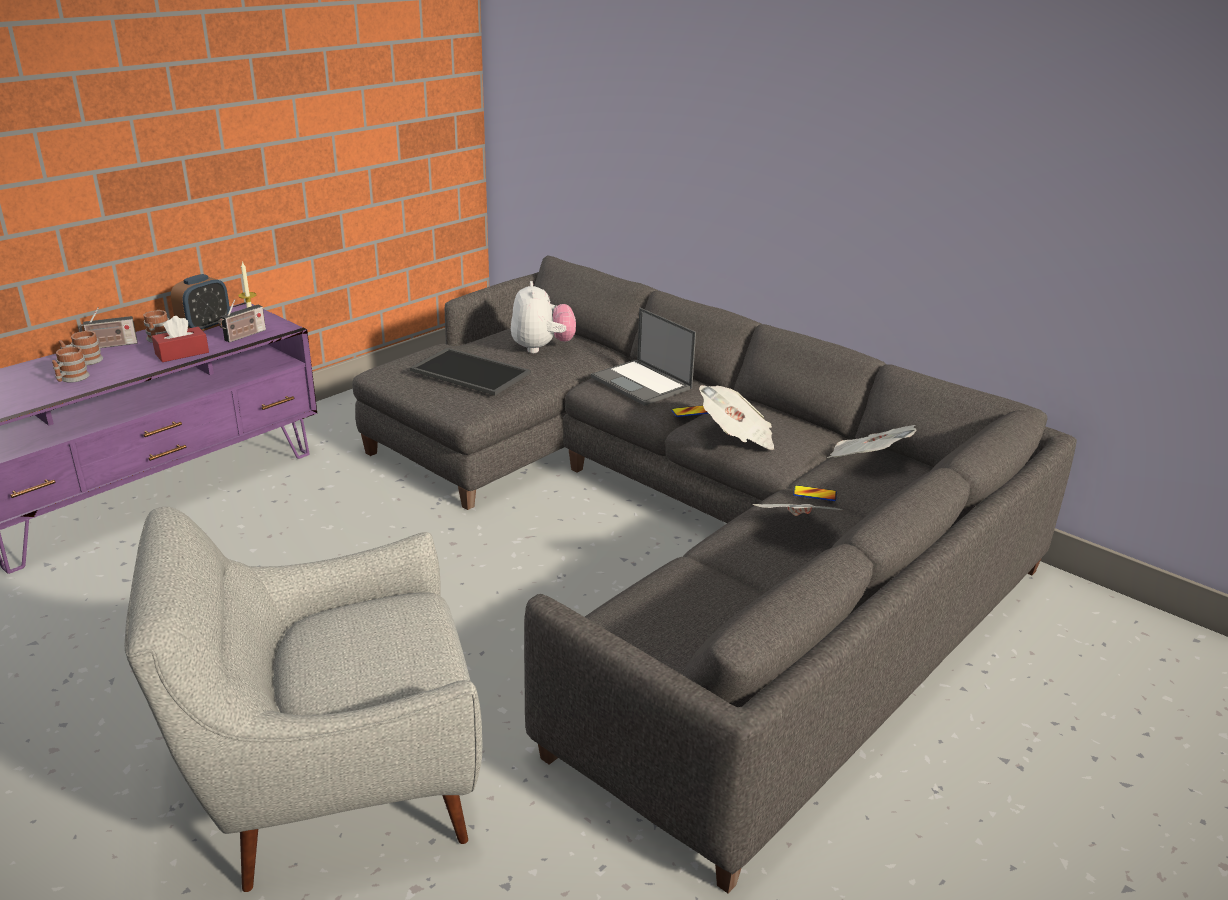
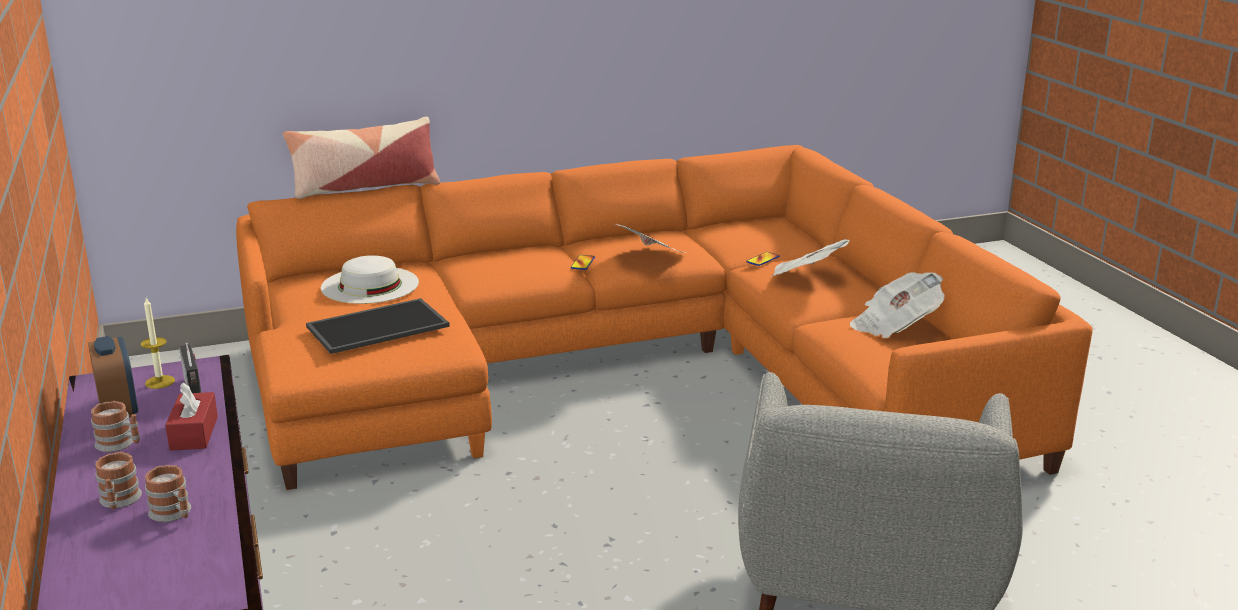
camera: 60 degrees left, 5 degrees down
(110, 345) = (87, 479): radio -> none
(542, 348) = (370, 285): plush toy -> white hat
(622, 275) = (365, 187): none -> pillow
(642, 383) = (506, 265): laptop -> none
(688, 533) = (635, 368): grey sofa -> orange sofa
(866, 461) = (731, 232): newspaper -> newspaper (894, 326)

